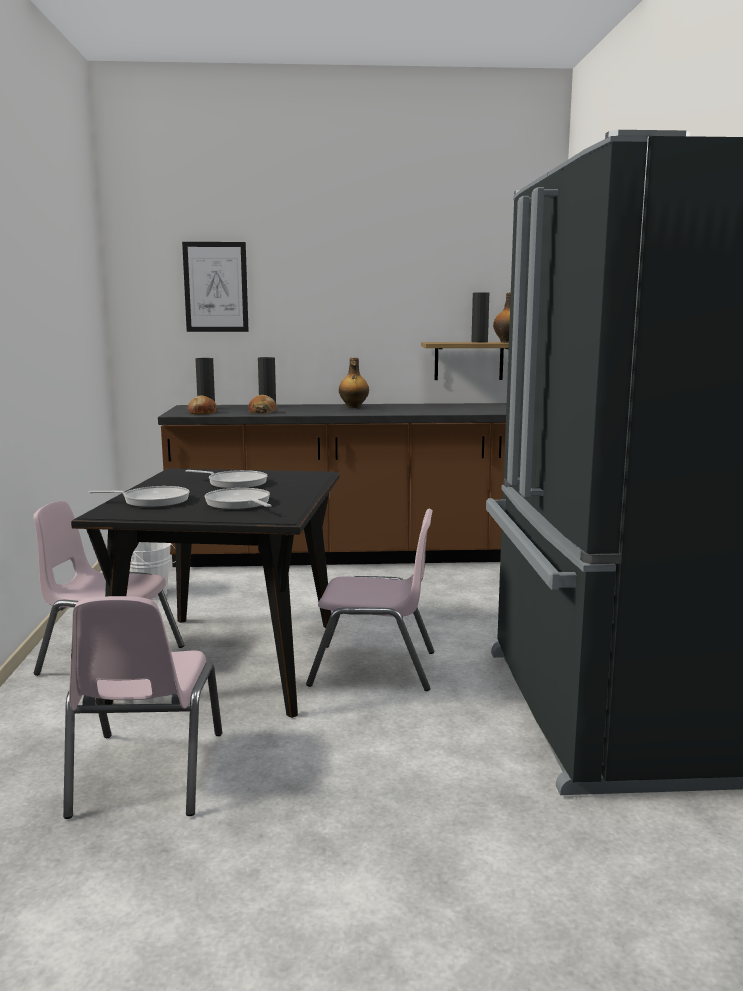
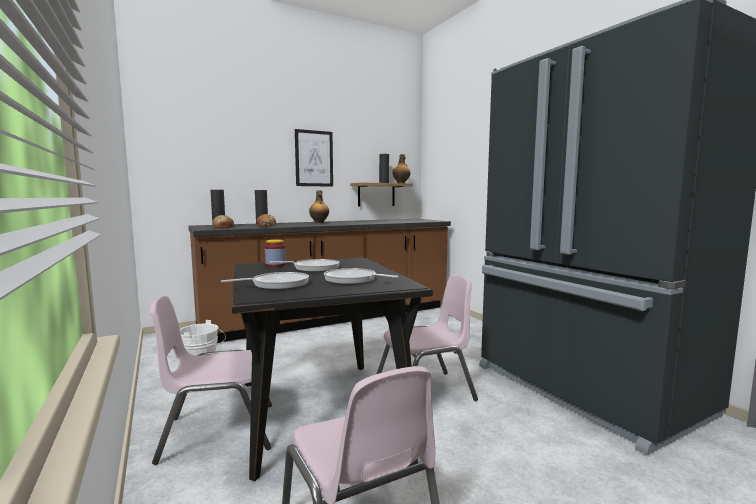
camera: 25 degrees left, 5 degrees down
(203, 474) = (275, 265): none -> jar
(216, 287) = (216, 142): picture -> picture (314, 158)

